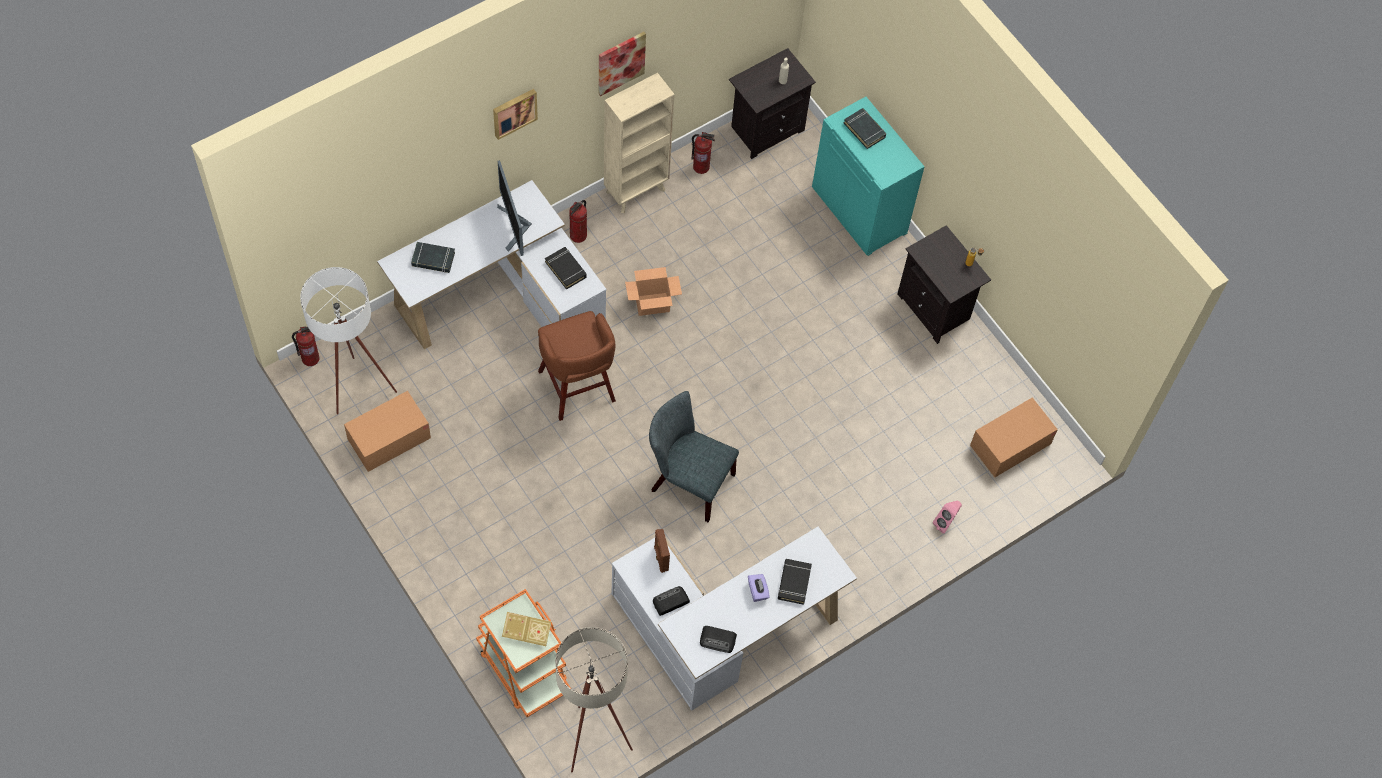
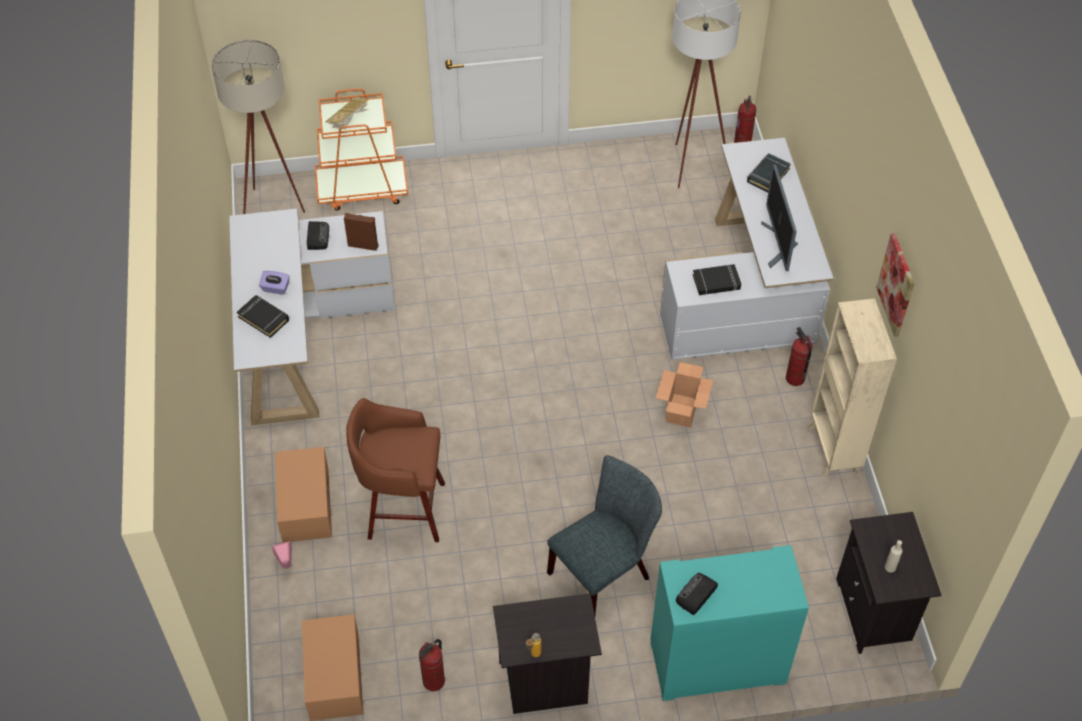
camera: 120 degrees right, 10 degrees down
(389, 438) = (632, 170): cardboard box -> cardboard box (305, 504)
(514, 112) = (857, 167): picture -> none
(514, 227) = (778, 245): monitor -> monitor turned 105 degrees counterclockwise
(577, 388) = (614, 316): brown stool -> brown stool (403, 510)
(687, 481) = (466, 364): grey chair -> grey chair (604, 573)
(701, 166) = (843, 523): fire extinguisher -> fire extinguisher (434, 681)
(718, 640) = (251, 243): radio -> radio (696, 595)
(864, 130) = (756, 582): black book -> none

